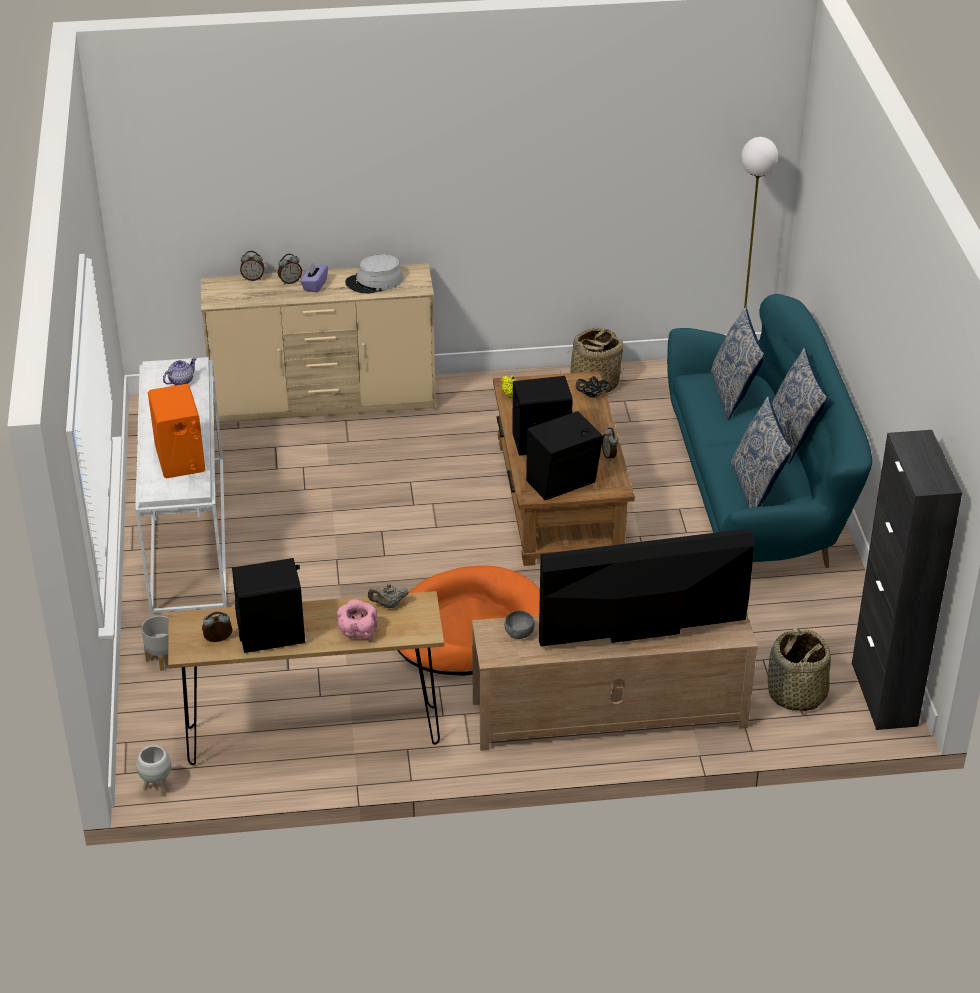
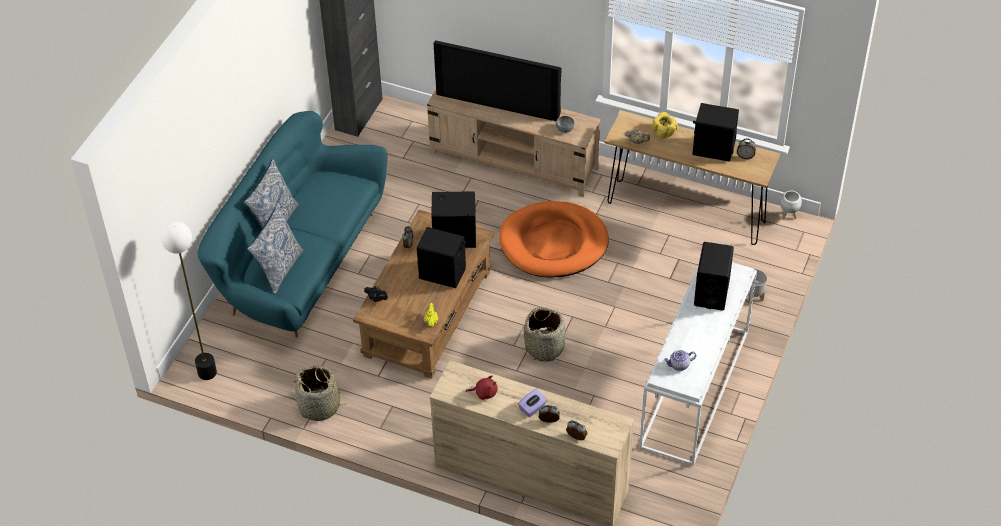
camera: 150 degrees left, 10 degrees up
(180, 459) = (711, 292): orange speaker -> black speaker
(357, 632) = (664, 132): pink bowl -> yellow bowl
(374, 281) = (484, 392): grey hat -> red plush toy
(757, 488) = (336, 193): pillow -> none
(796, 694) = (404, 132): basket -> basket (545, 346)

